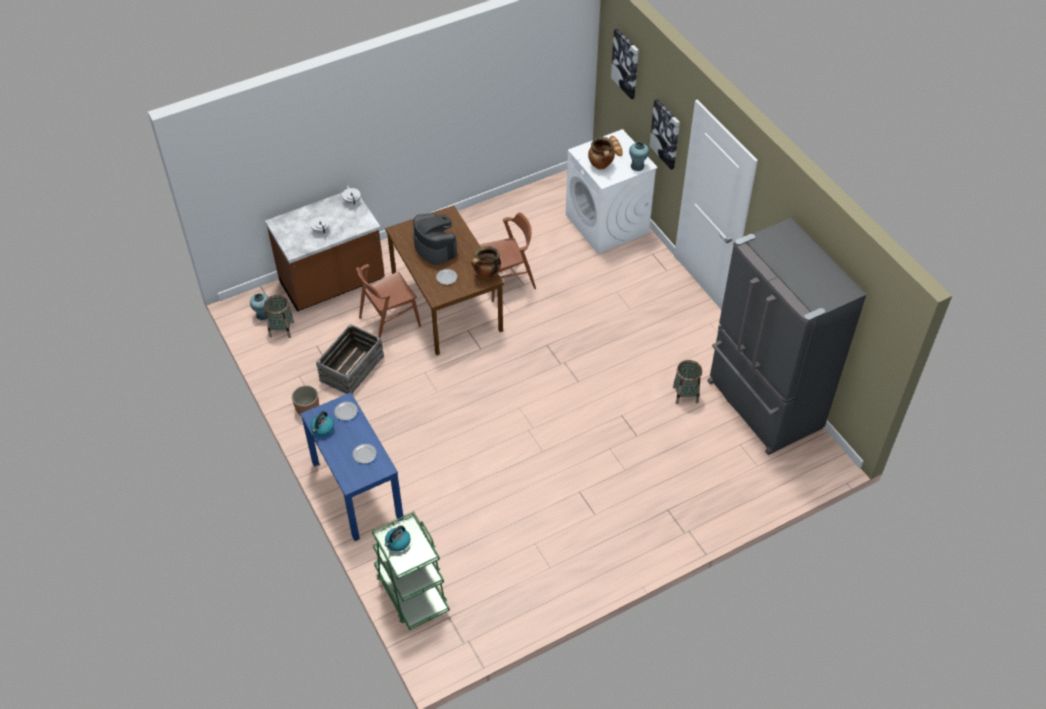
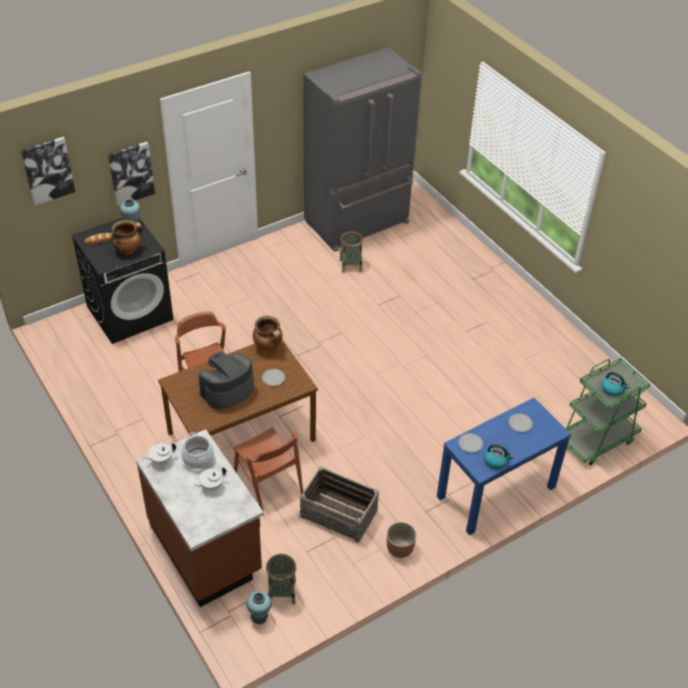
camera: 95 degrees left, 5 degrees down
(349, 222) = (198, 458): none -> cooking pot
(607, 224) = (130, 312): white washing machine -> black washing machine

